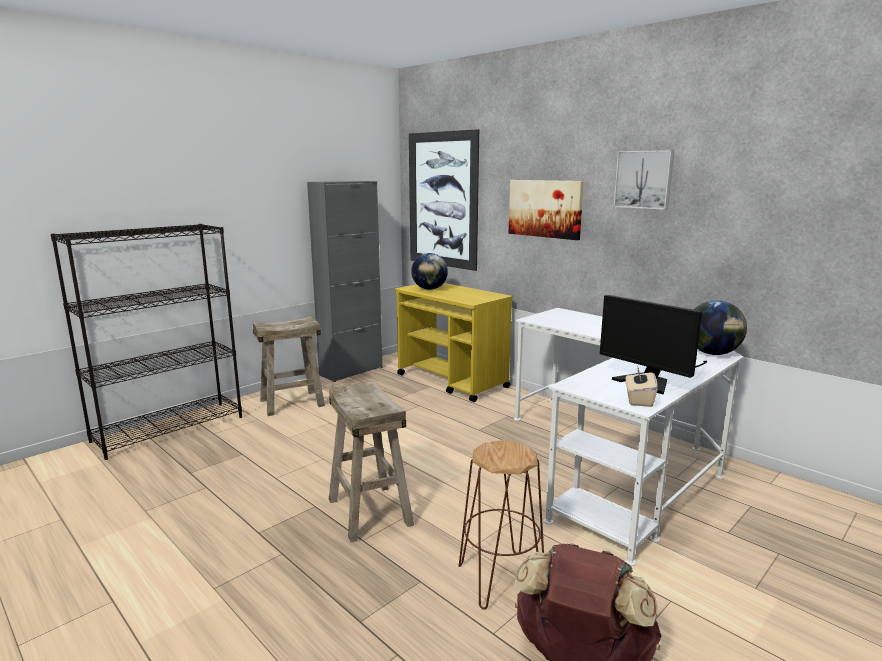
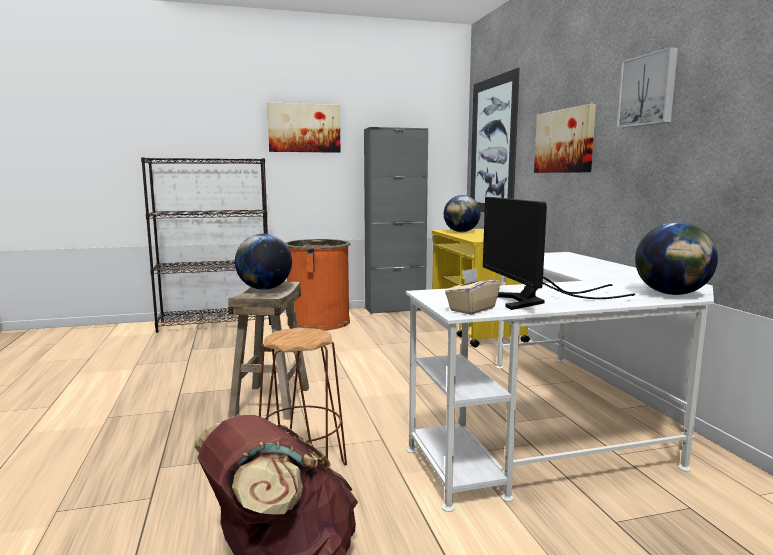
camera: 30 degrees right, 5 degrees down
(243, 183) = (304, 128): none -> picture
(292, 403) = (319, 322): beige stool -> orange trash can
(359, 398) = (264, 289): none -> globe

